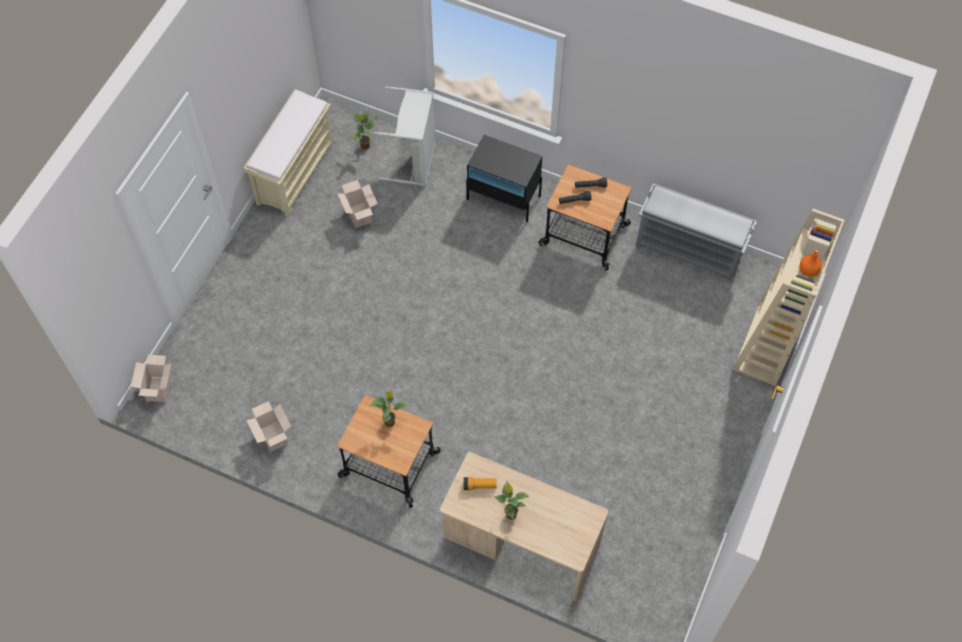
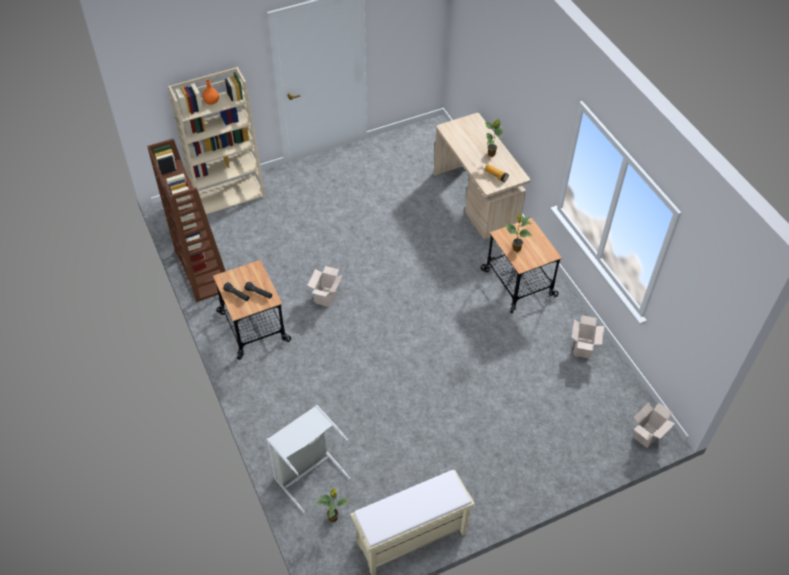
camera: 140 degrees left, 10 degrees down
(360, 216) = (392, 458): cardboard box -> cardboard box (326, 296)
(504, 198) = (275, 392): black nightstand -> none
(690, 250) = (202, 270): grey shoe rack -> brown bookcase

